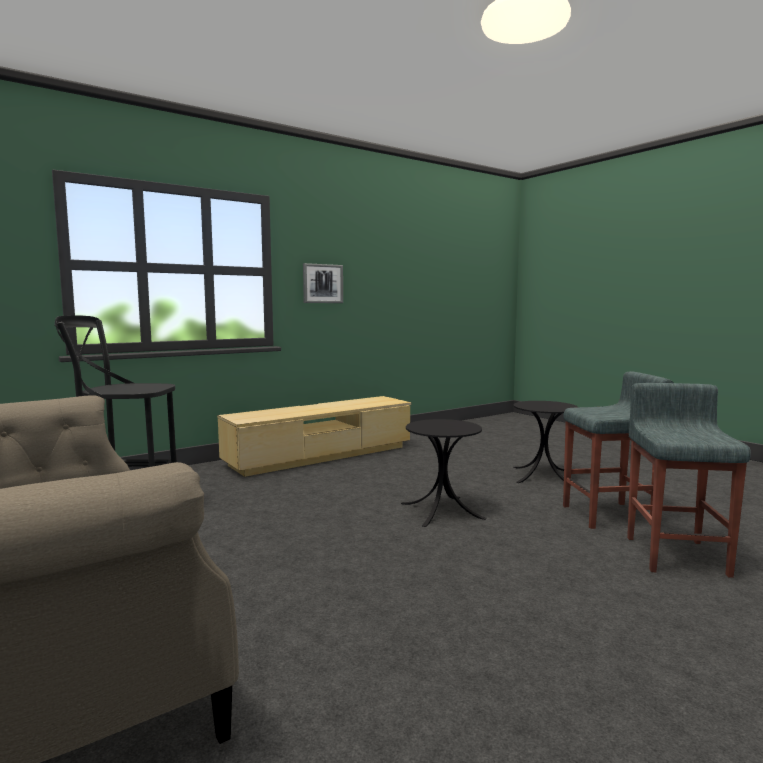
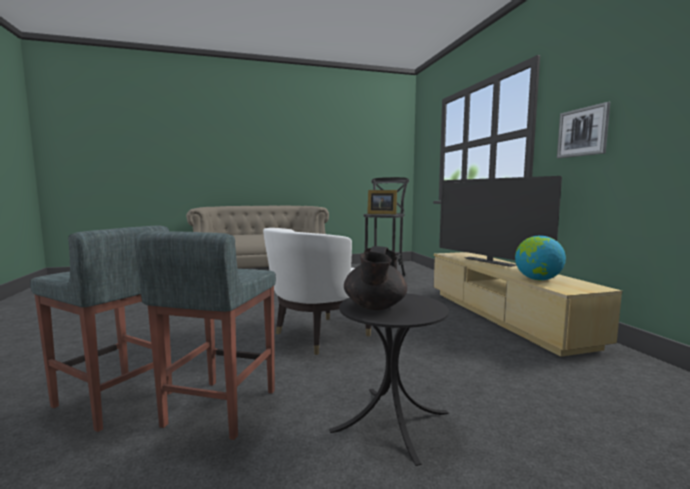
camera: 110 degrees right, 0 degrees up
(136, 388) = (381, 214): none -> picture frame
(292, 410) = (489, 262): none -> television
(367, 404) = (537, 279): none -> globe
(442, 511) = (320, 335): black side table -> white armchair
(555, 407) = (375, 307): none -> black teapot

